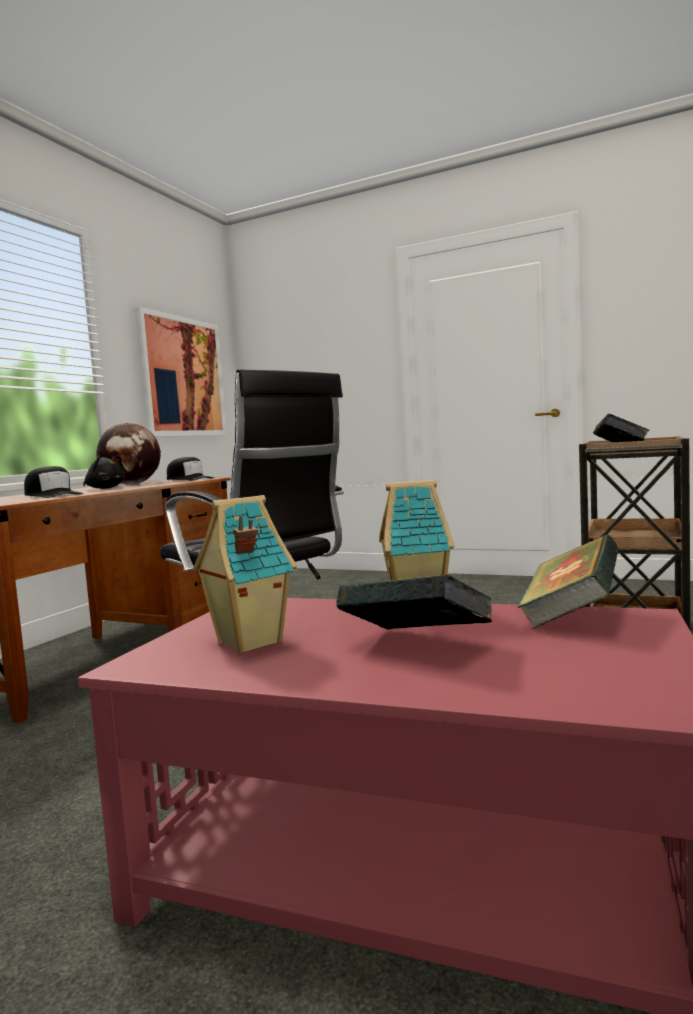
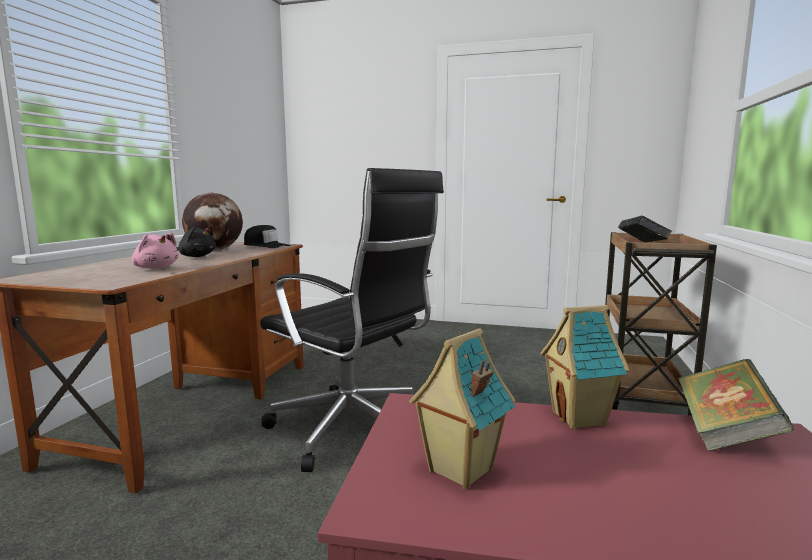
camera: 10 degrees left, 5 degrees up
(52, 495) = (155, 268): black cap -> pink plush toy
(182, 377) = (243, 144): picture -> none
(416, 645) = (627, 476): book -> none

